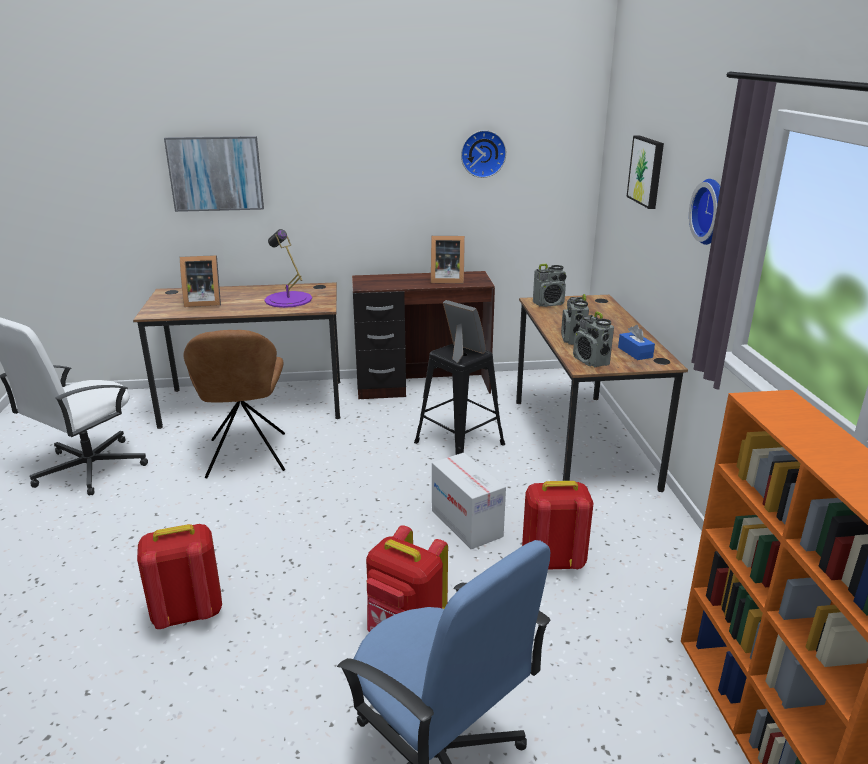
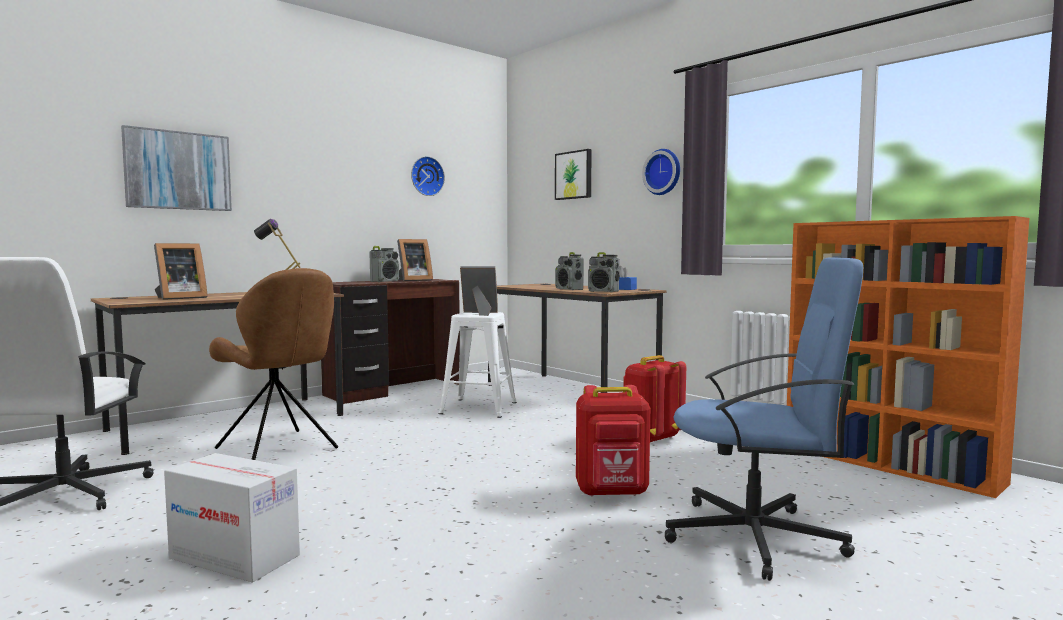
camera: 35 degrees left, 20 degrees down
(187, 613) = (386, 542): red backpack -> none
(458, 443) = (477, 408): black stool -> white stool
(467, 523) = (557, 438): cardboard box -> cardboard box (235, 556)
(549, 304) = (513, 285): radio -> radio (385, 281)

